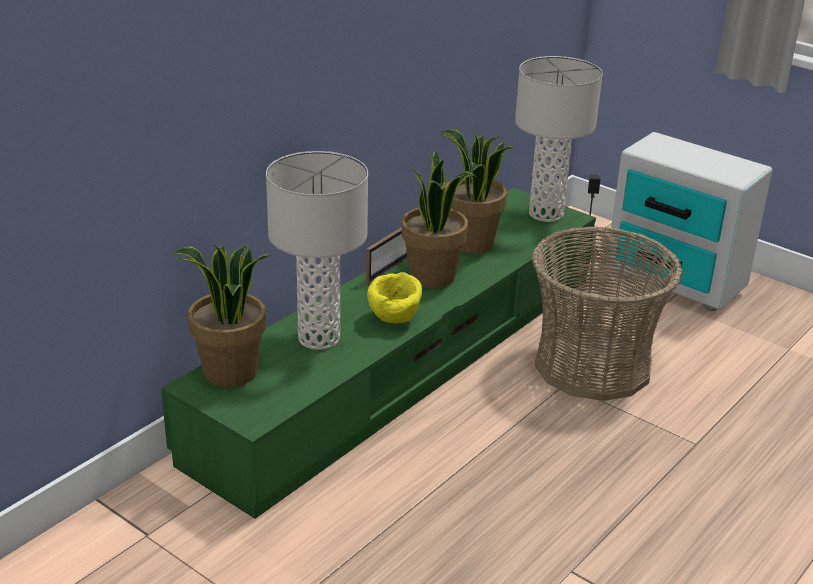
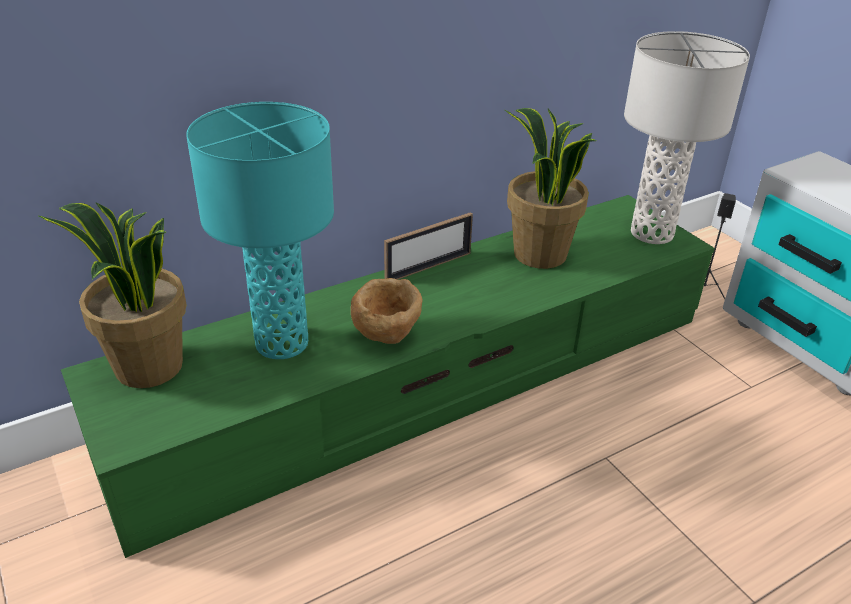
camera: 20 degrees right, 5 degrees up
(319, 338) = (282, 342): white table lamp -> turquoise table lamp
(394, 319) = (387, 336): yellow bowl -> brown bowl
(433, 277) = (469, 289): potted plant -> none
(592, 365) = (653, 439): basket -> none

